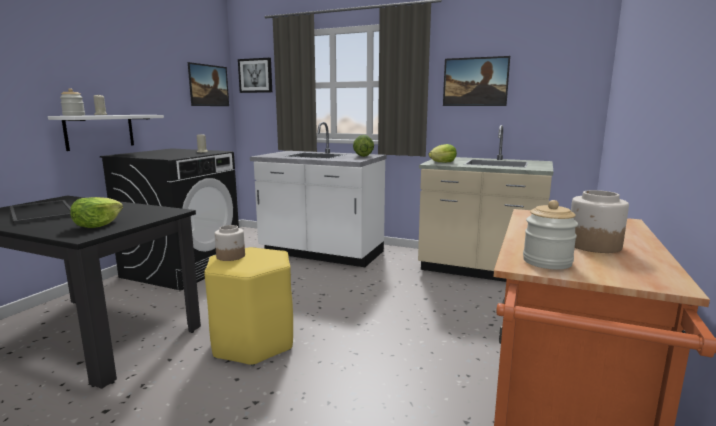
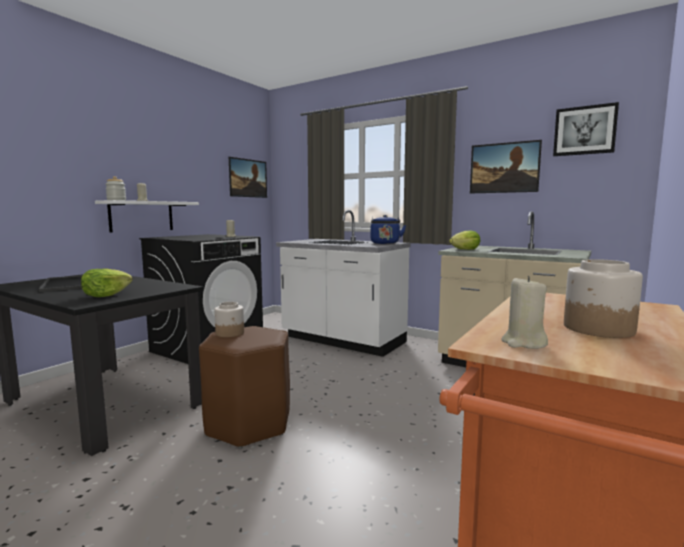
camera: 10 degrees right, 5 degrees down
(254, 343) = (249, 424): yellow stool -> brown stool
(255, 75) = (291, 169): picture -> picture (584, 130)
(363, 156) = (385, 243): lettuce -> blue kettle
(547, 262) = (523, 343): jar -> beige candle

